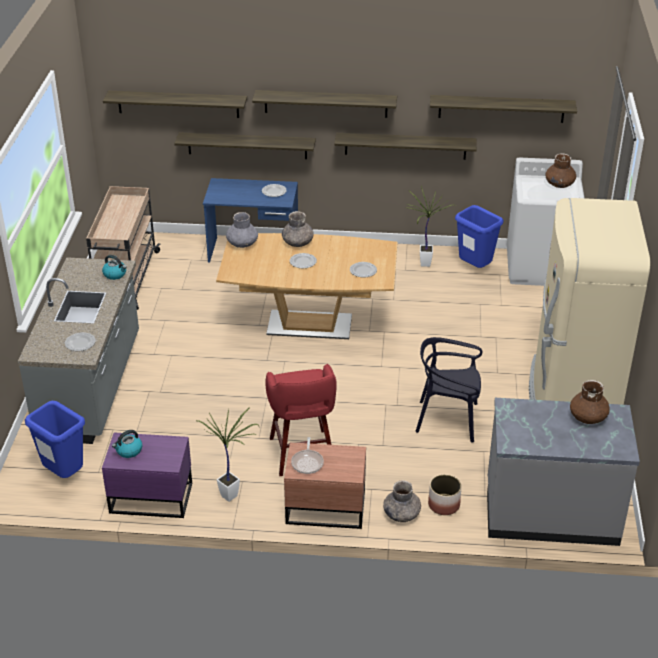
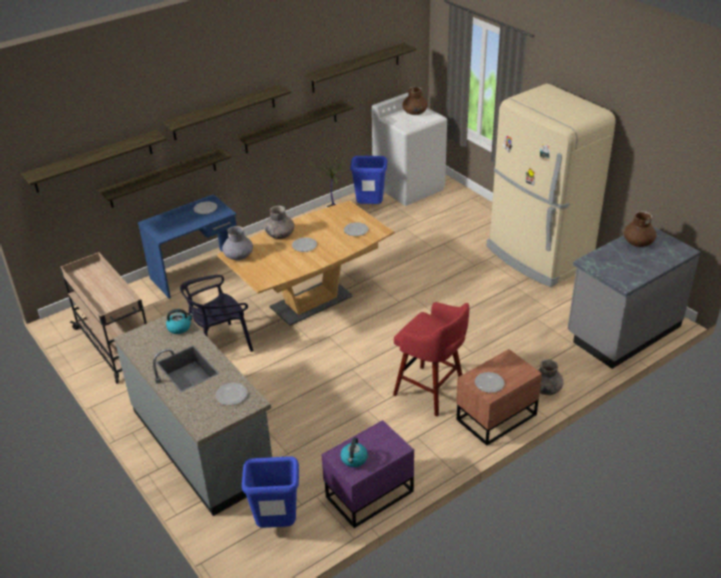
camera: 40 degrees left, 0 degrees up
(233, 495) = (424, 451): potted plant -> none
(307, 462) = (489, 383): frying pan -> plate
(443, 505) = (560, 366): planter -> none
(448, 420) = (488, 311): black chair -> black chair (220, 345)

